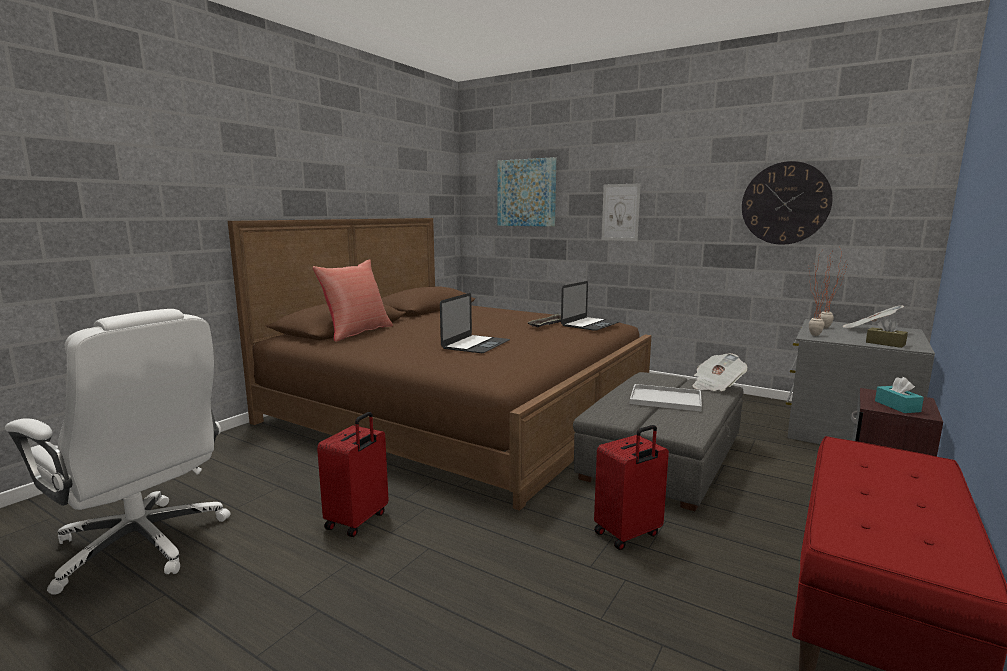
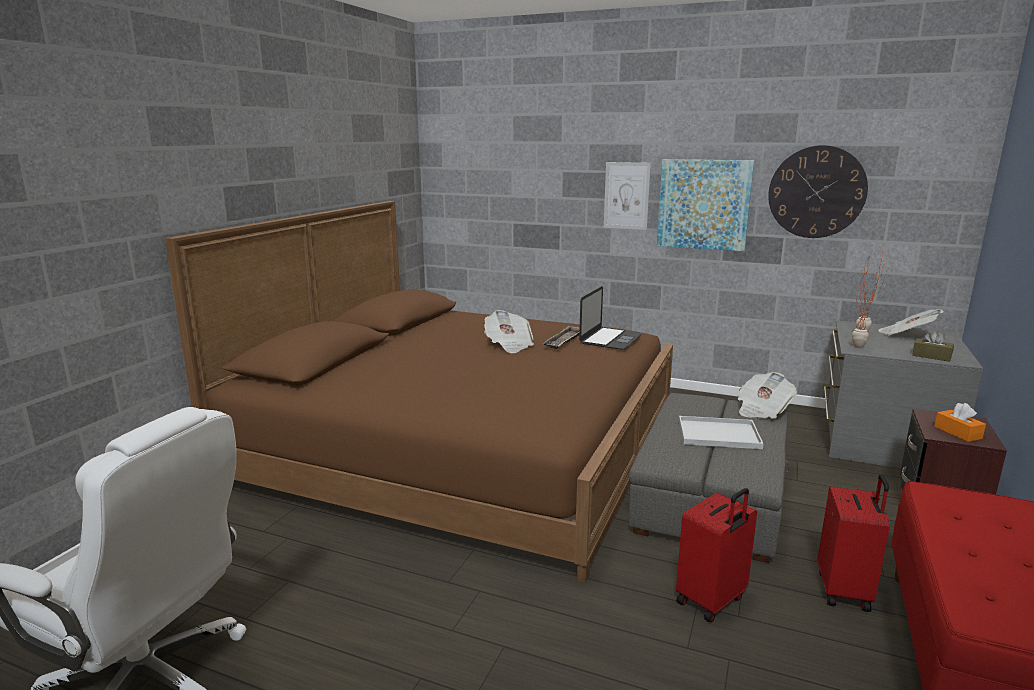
camera: 10 degrees left, 5 degrees up
(357, 332) = (340, 368): red pillow -> none
(358, 521) = (406, 619): red suitcase -> red suitcase (845, 591)
(475, 344) = (499, 382): laptop -> none
(500, 324) = (509, 345): none -> newspaper
(526, 193) = (508, 168): picture -> picture (703, 204)
(897, 406) = (957, 432): turquoise tissue box -> orange tissue box

